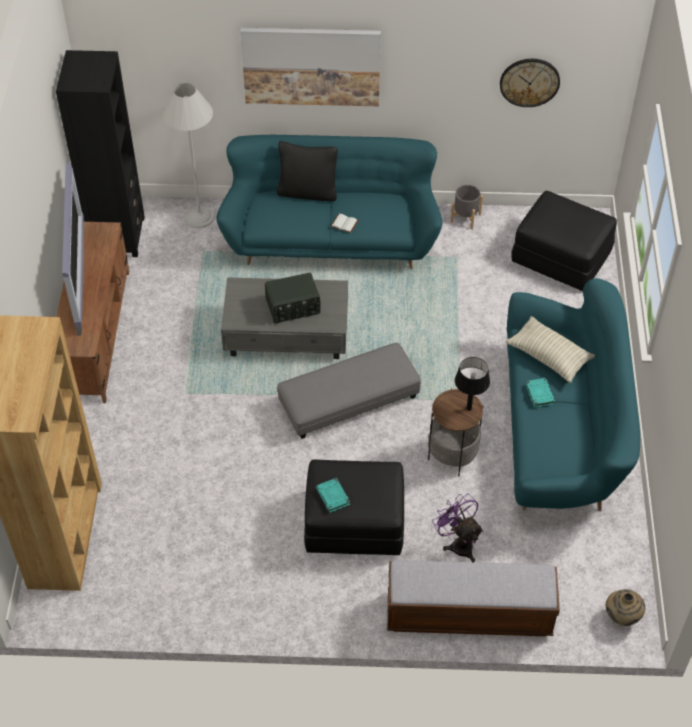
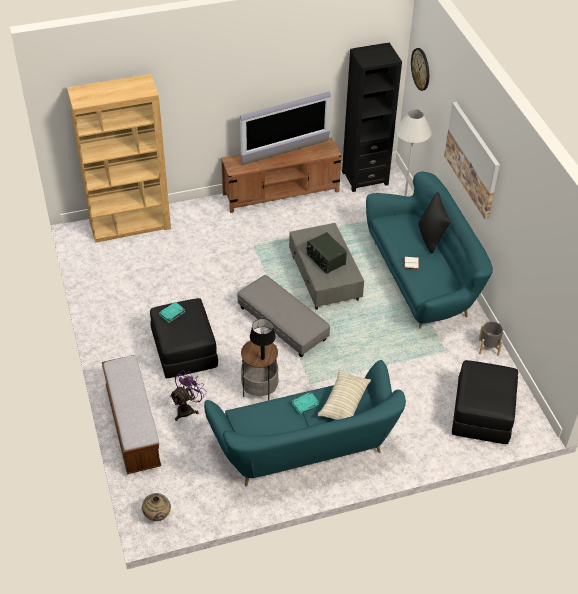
camera: 70 degrees right, 5 degrees down
(529, 82) = (545, 281): wall clock -> wall clock (421, 69)

